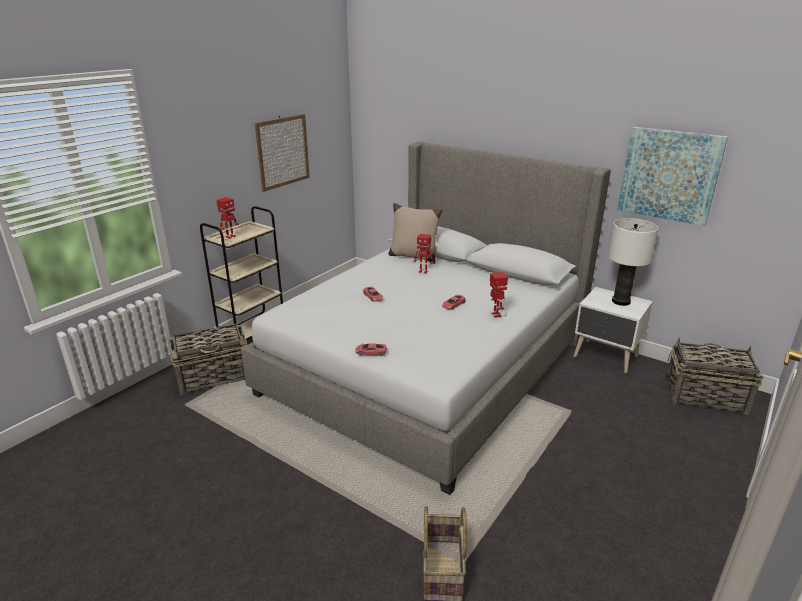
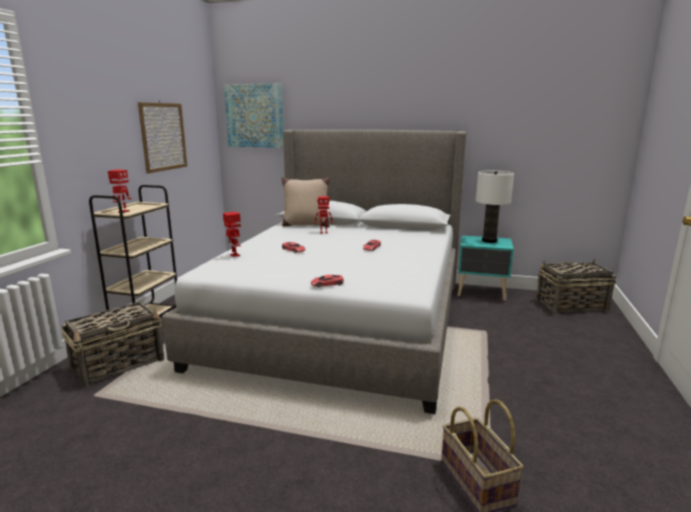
camera: 20 degrees left, 10 degrees down
(495, 315) = (414, 250): toy robot -> toy robot (234, 255)
(606, 357) = (482, 293): white nightstand -> turquoise nightstand
(669, 175) = (513, 131): picture -> picture (255, 116)

